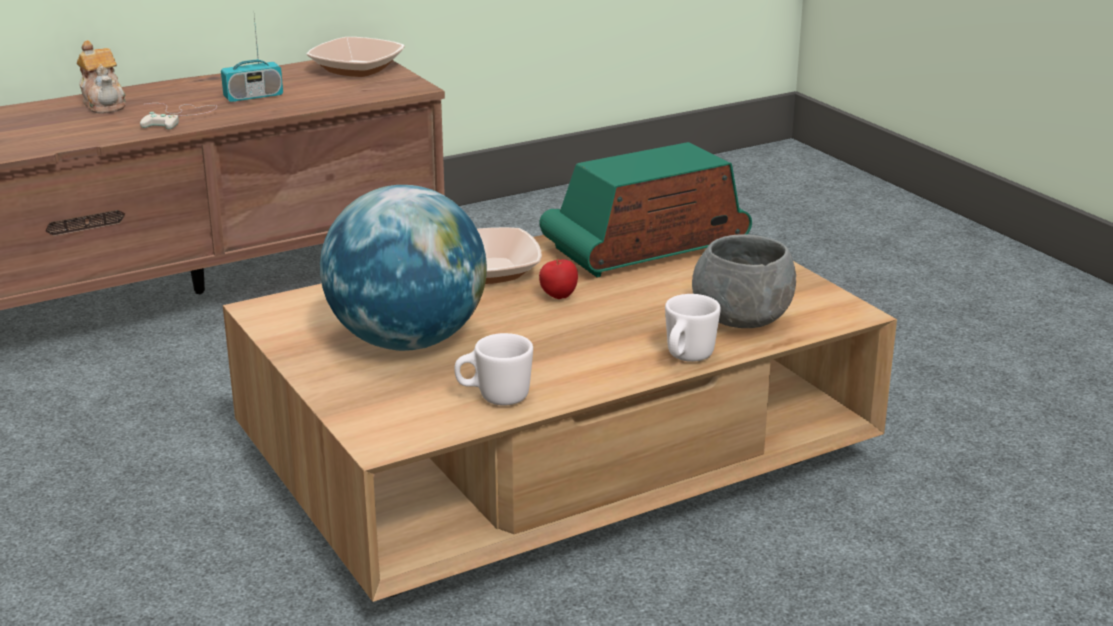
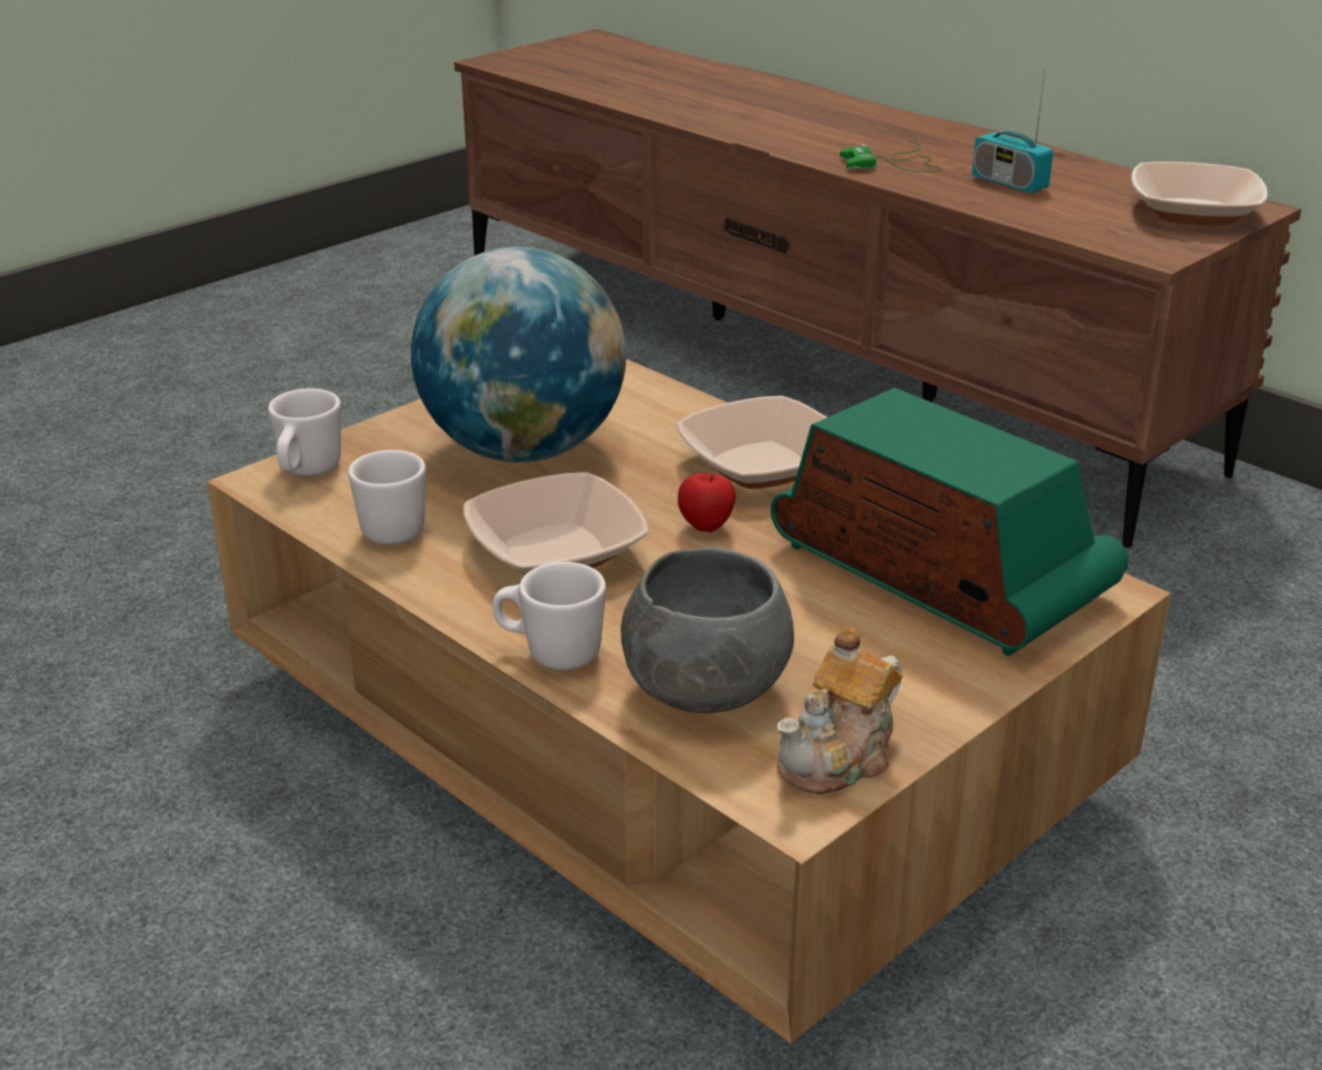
camera: 75 degrees right, 5 degrees up
(105, 104) = (904, 130): teapot -> teapot (839, 758)
(177, 117) = (895, 165): white game controller -> green game controller
(382, 425) = (306, 472): none -> white mug
(563, 345) = (555, 551): none -> bowl

